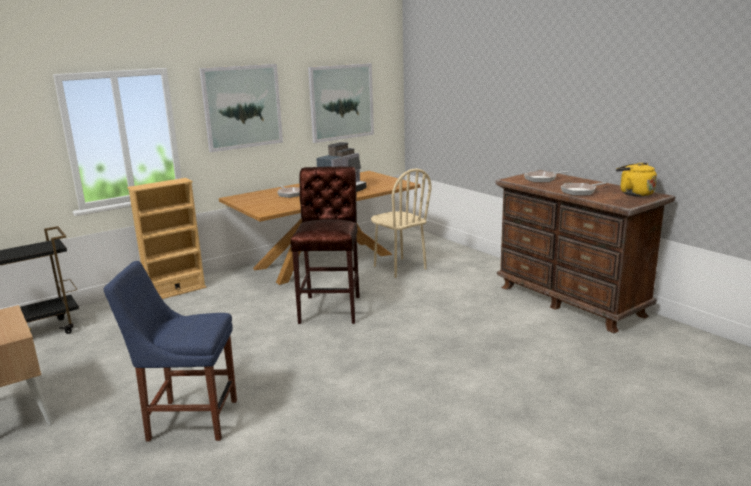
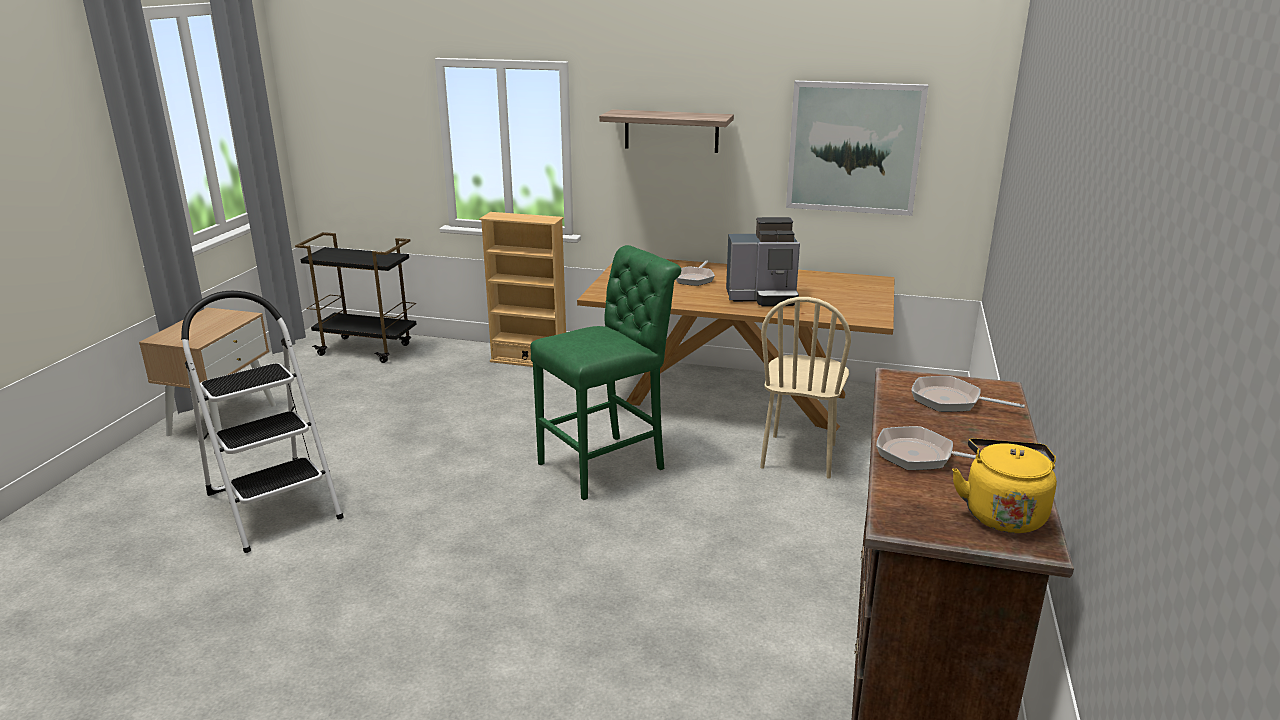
camera: 50 degrees right, 5 degrees up
(188, 419) = (273, 504): blue chair -> step ladder
(242, 107) = (671, 131): picture -> shelf
(331, 307) = (608, 464): brown stool -> green stool

